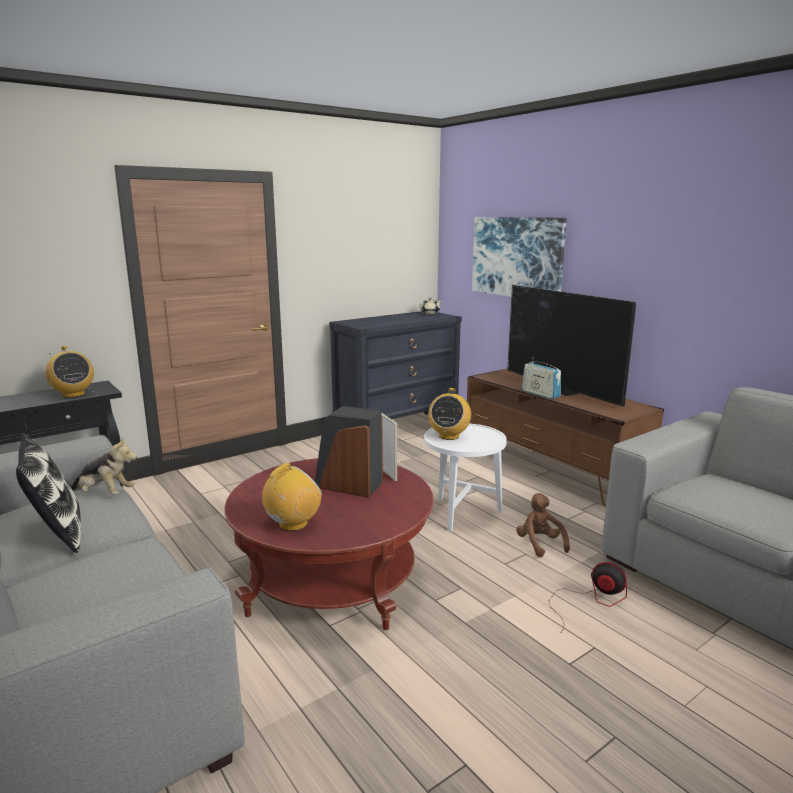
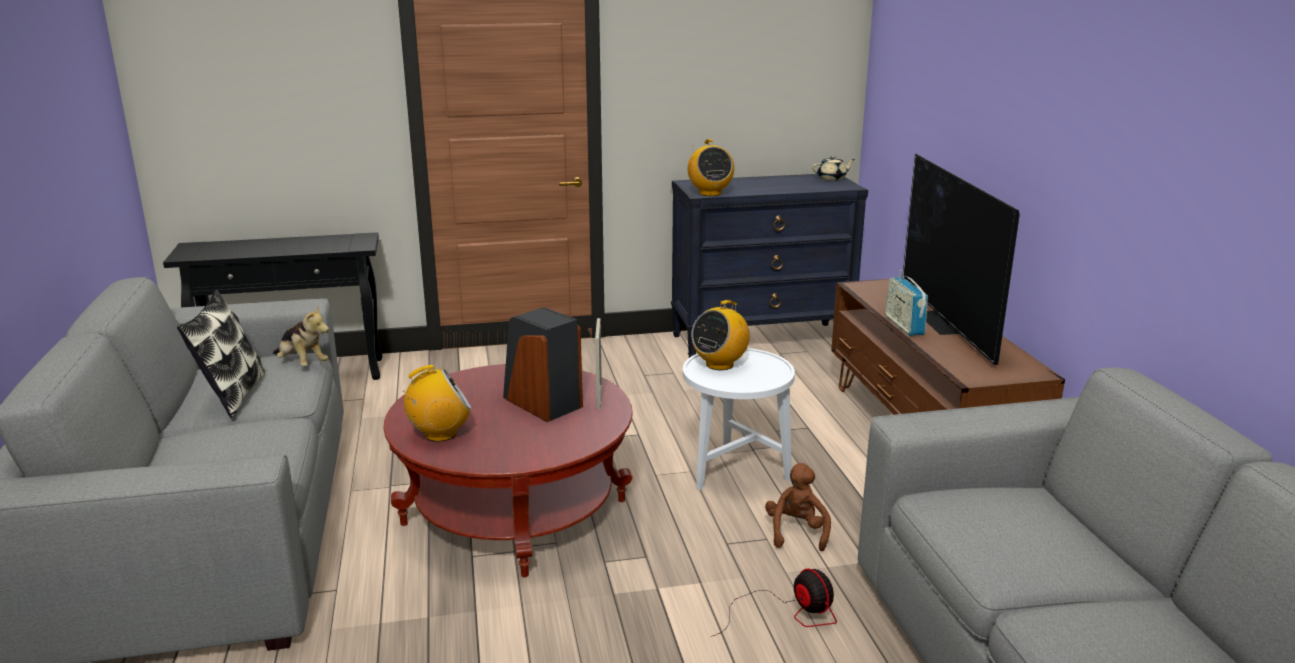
camera: 25 degrees right, 5 degrees up
(73, 394) = (328, 246): radio -> radio (710, 193)
(517, 257) = (939, 110): picture -> none

